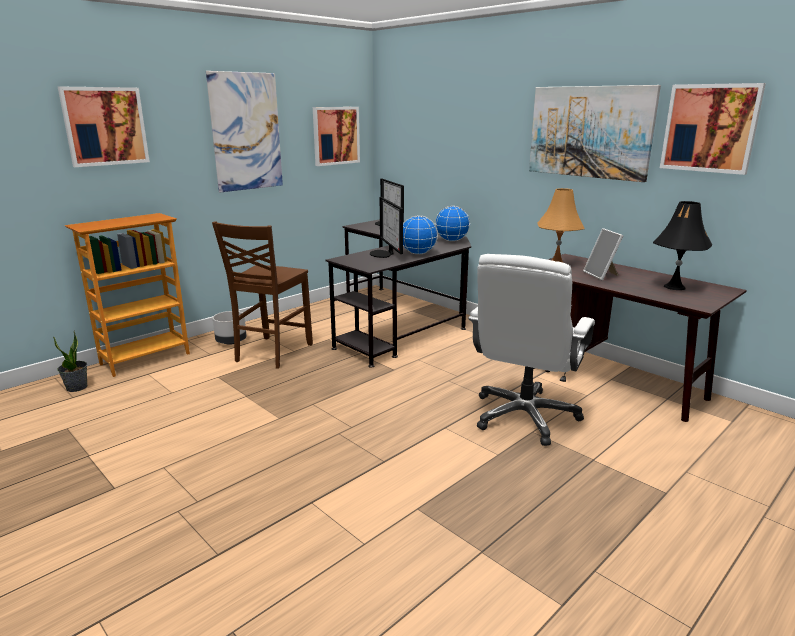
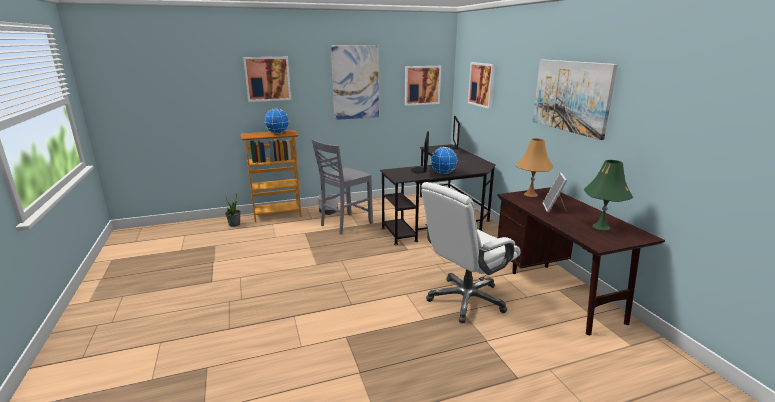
camera: 25 degrees right, 0 degrees up
(272, 353) = (345, 224): brown chair -> grey chair
(451, 241) = (479, 166): globe -> globe (277, 133)
(674, 287) = (601, 227): black table lamp -> green table lamp
(710, 128) = (648, 102): picture -> picture (482, 84)

